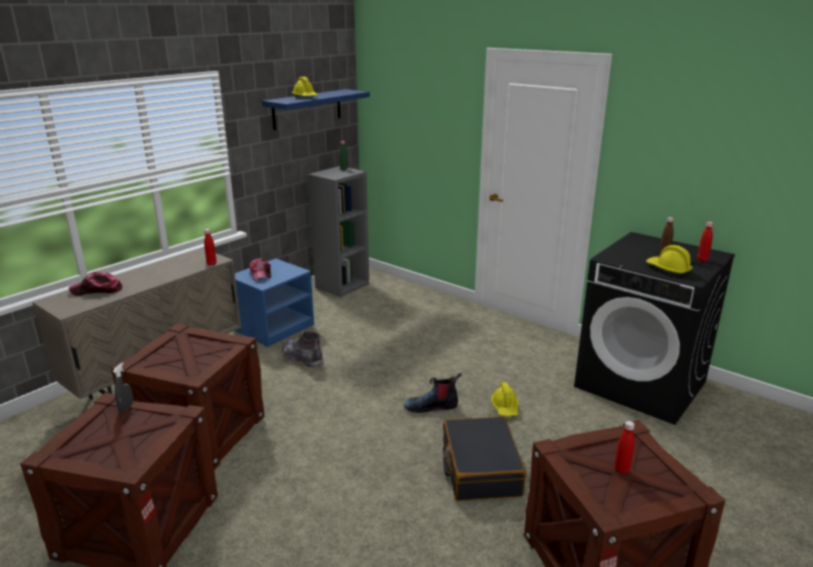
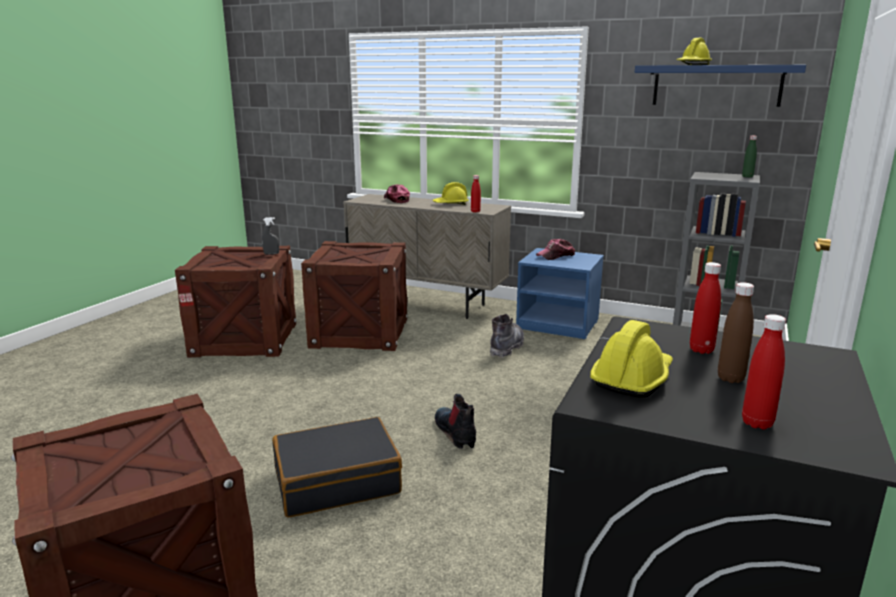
camera: 75 degrees right, 5 degrees down
(505, 407) = (483, 490): yellow hard hat -> yellow hard hat (450, 204)
(621, 470) = (124, 453): red bottle -> red bottle (701, 350)

